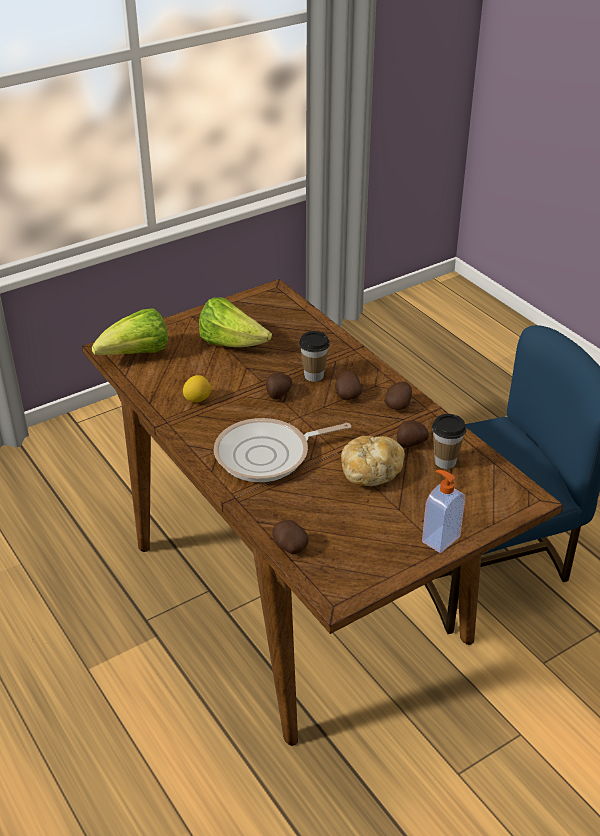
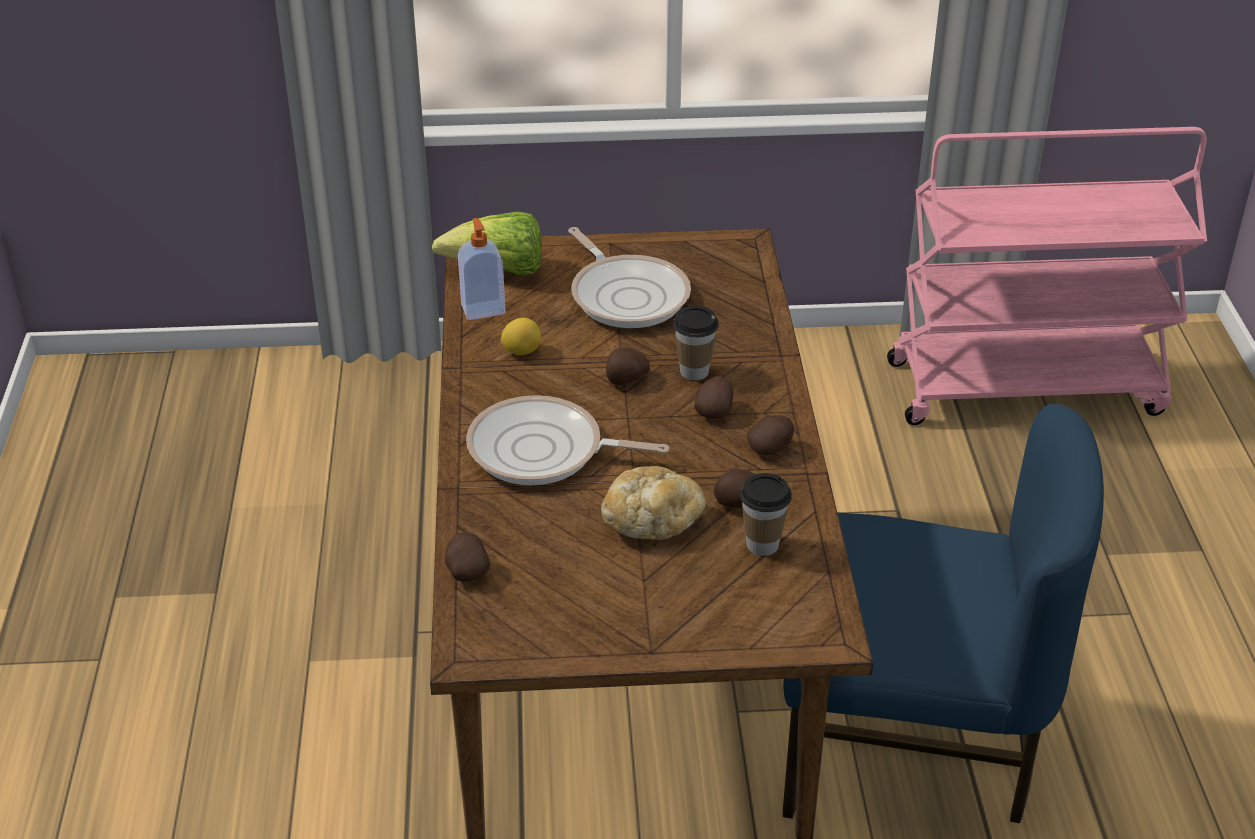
camera: 30 degrees right, 0 degrees up
(232, 343) = (627, 295): lettuce -> frying pan
(390, 342) = (1026, 387): none -> pink cart
(439, 539) = (660, 638): soap dispenser -> soap dispenser (483, 309)

